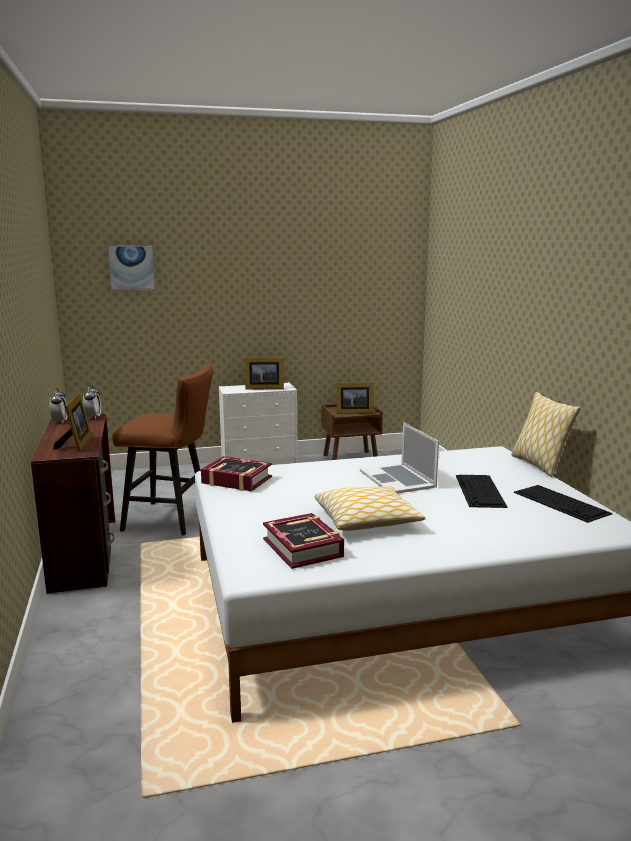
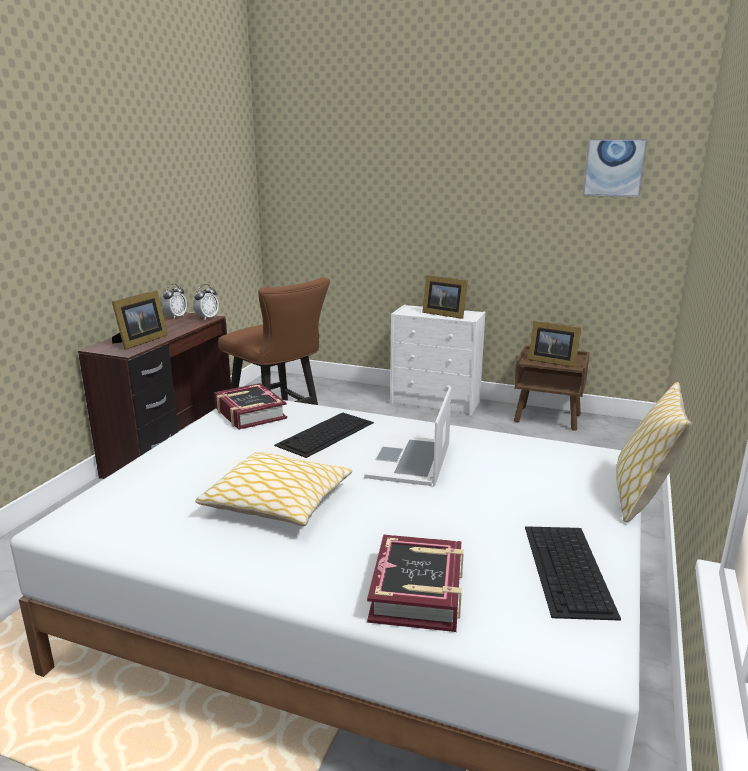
camera: 35 degrees right, 5 degrees up
(131, 267) = (325, 164): picture -> picture (614, 168)
(303, 548) = (159, 512): book -> book (418, 592)
(480, 491) = (482, 510): keyboard -> keyboard (325, 434)

